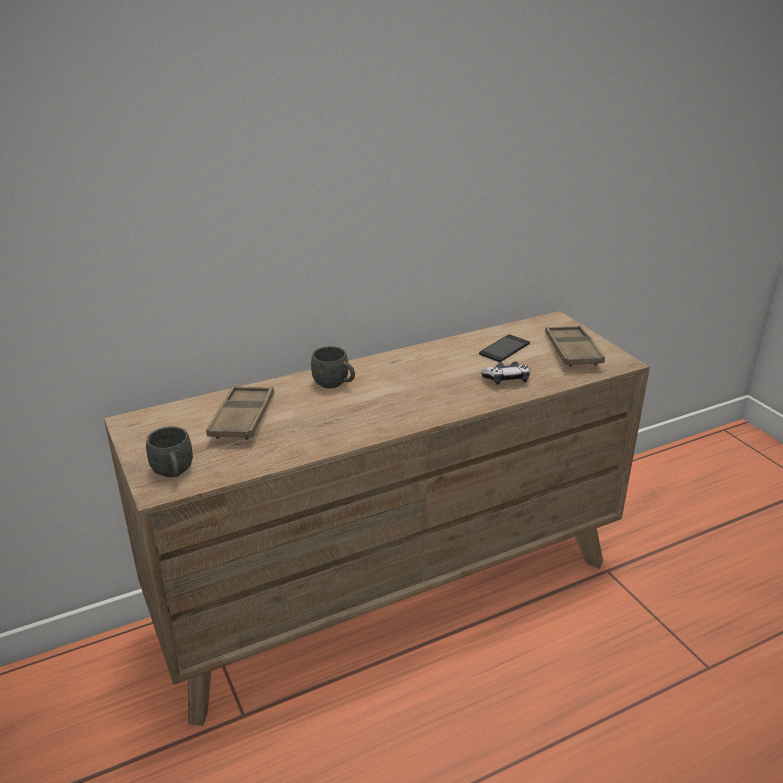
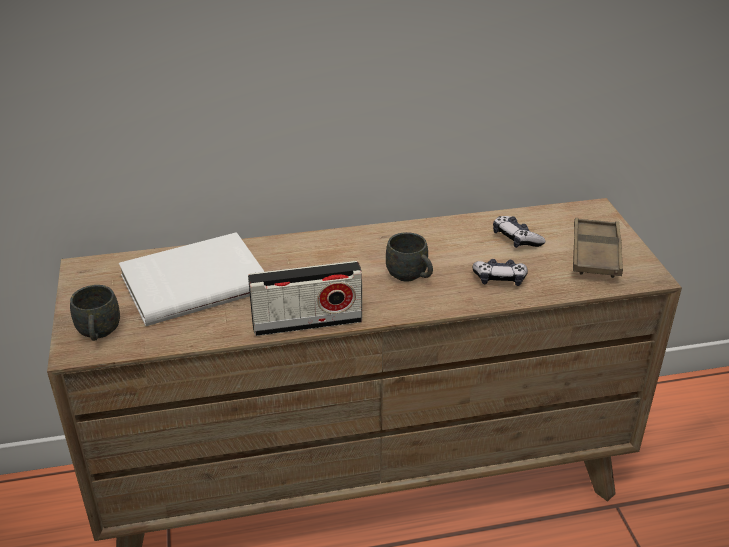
camera: 15 degrees right, 5 degrees up
(242, 418) = (194, 281): brown tray -> white book
(335, 384) = (307, 255): grey mug -> grey mug (410, 276)
(362, 435) = (307, 323): none -> radio
(504, 349) = (516, 239): phone -> game controller

